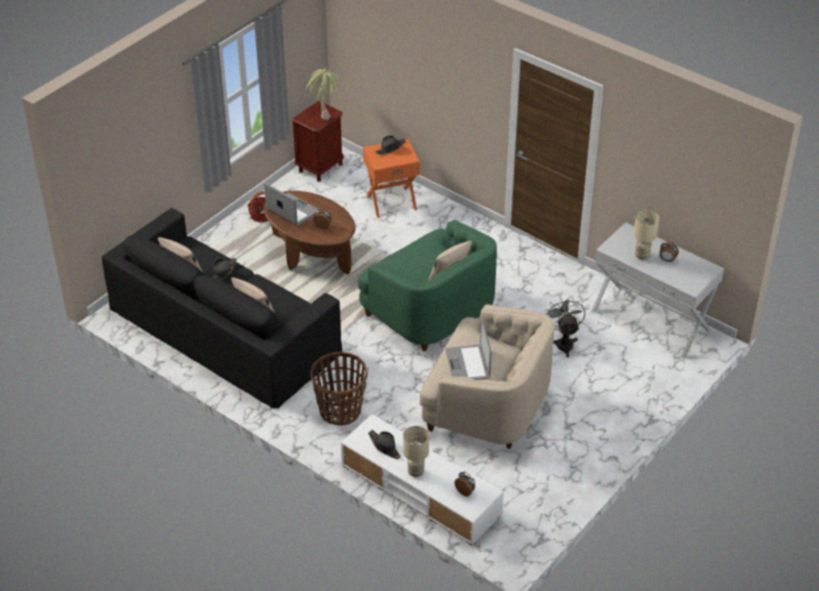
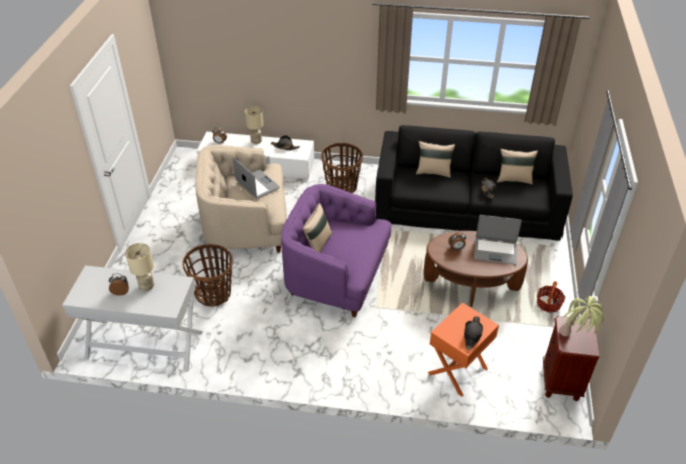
camera: 150 degrees right, 0 degrees up
(430, 311) = (337, 276): green armchair -> purple armchair
(564, 342) = (213, 294): grey fan -> basket

